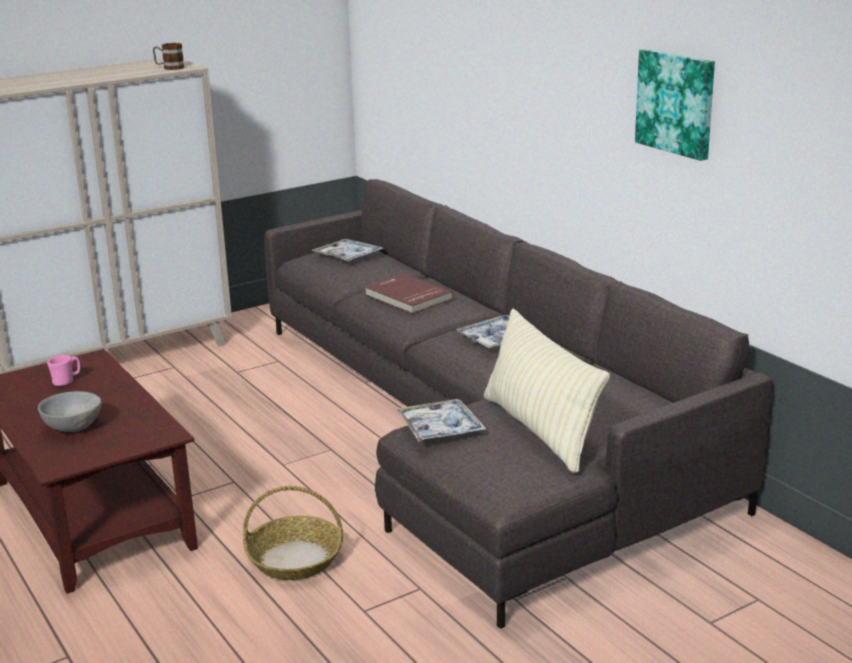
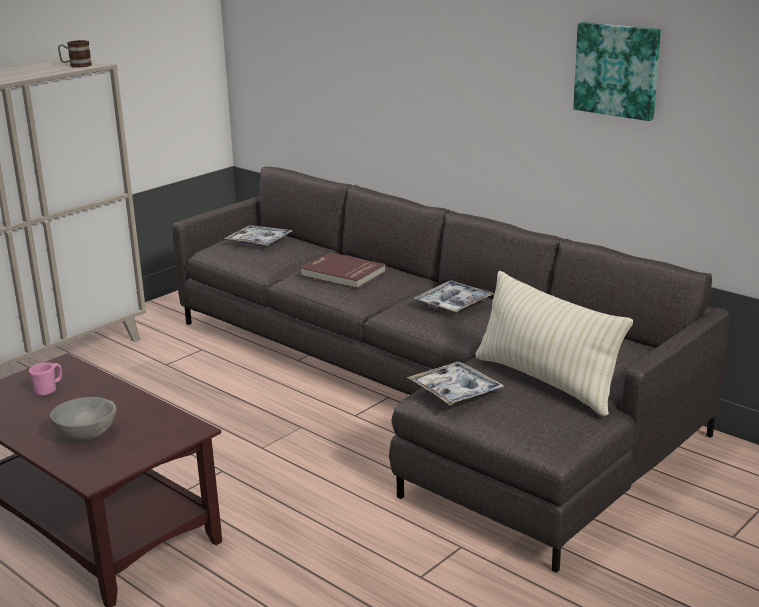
camera: 15 degrees left, 0 degrees up
(295, 559) = (326, 537): basket -> none

